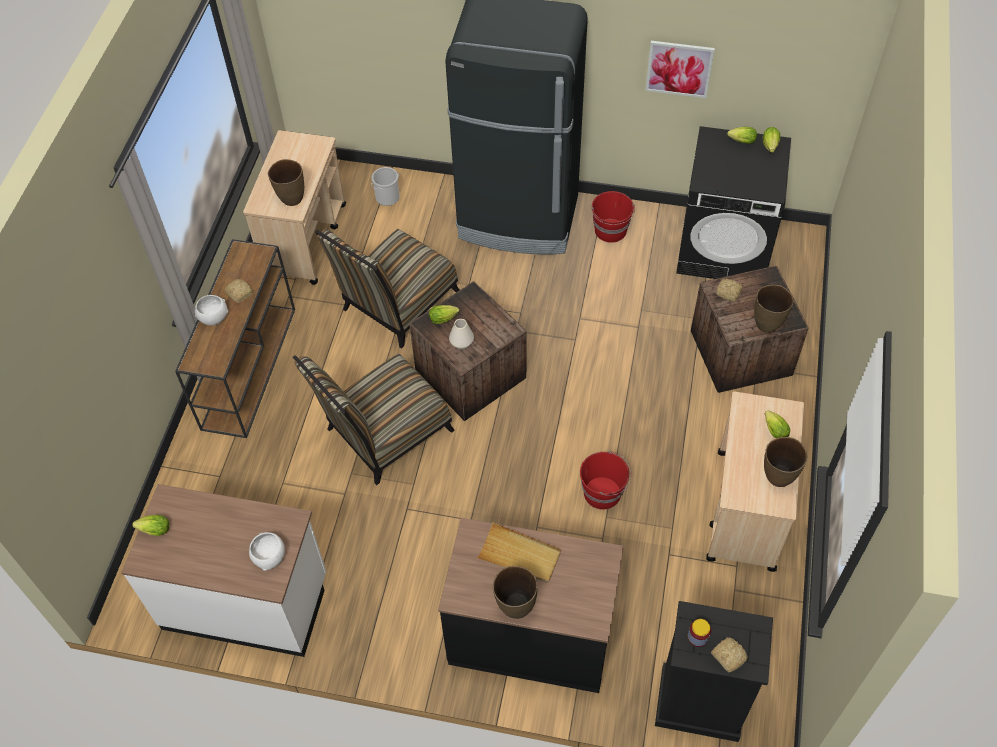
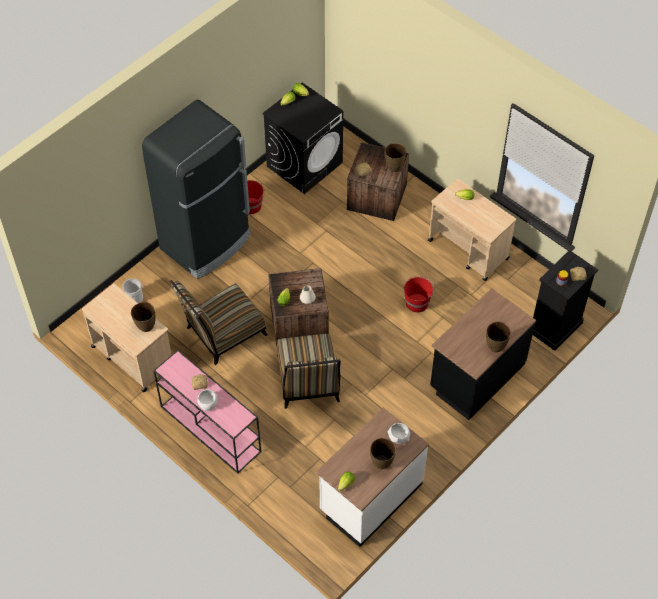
camera: 60 degrees left, 0 degrees up
(249, 366) = (209, 428): brown console table -> pink console table
(396, 305) = (222, 333): chair -> chair turned 75 degrees clockwise
(519, 555) = (469, 331): beige tray -> none
(679, 68) = (244, 92): picture -> none
(778, 477) = (490, 212): brown vase -> brown vase (382, 463)

